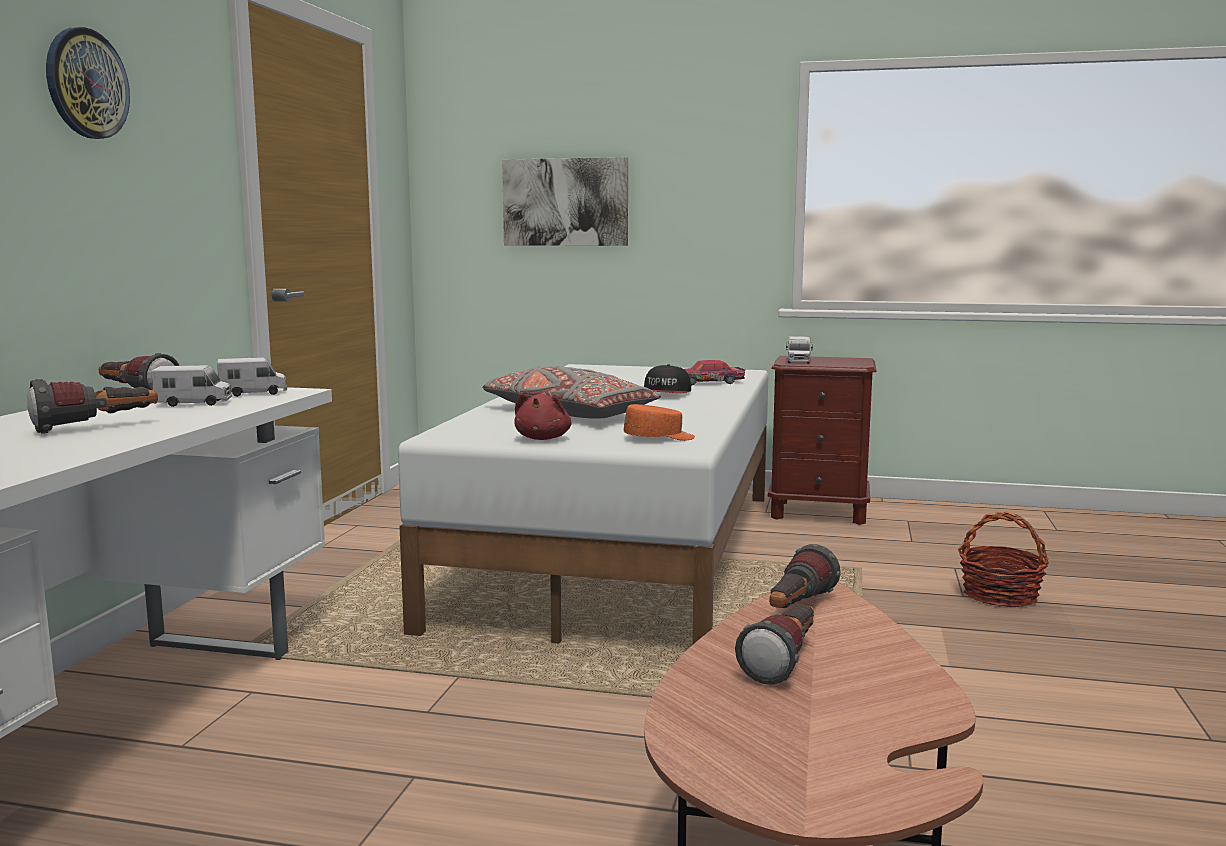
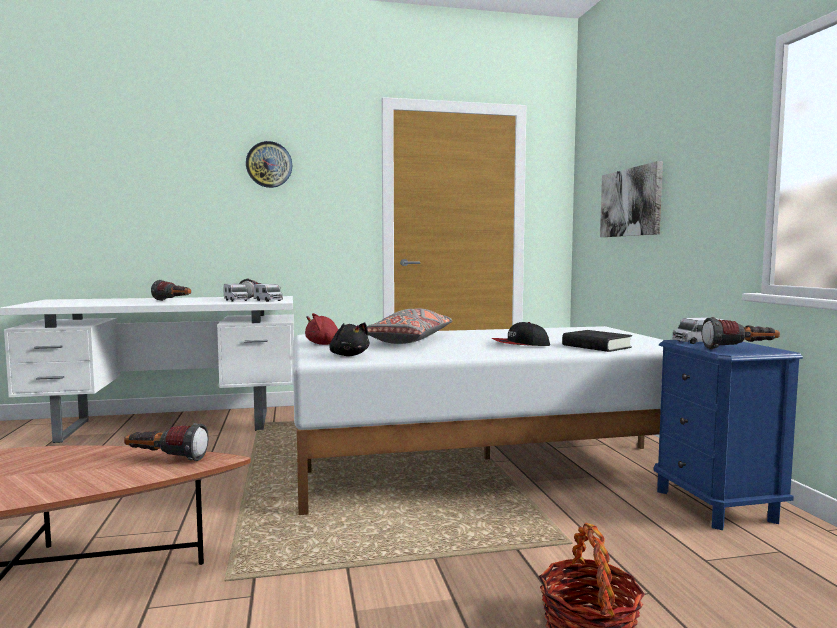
camera: 65 degrees right, 5 degrees down
(659, 438) = (348, 355): orange cap -> black plush toy
(710, 382) = (596, 346): toy car -> black book
(784, 662) = (67, 465): flashlight -> flashlight (740, 349)
(819, 512) = (715, 505): brown nightstand -> blue nightstand

